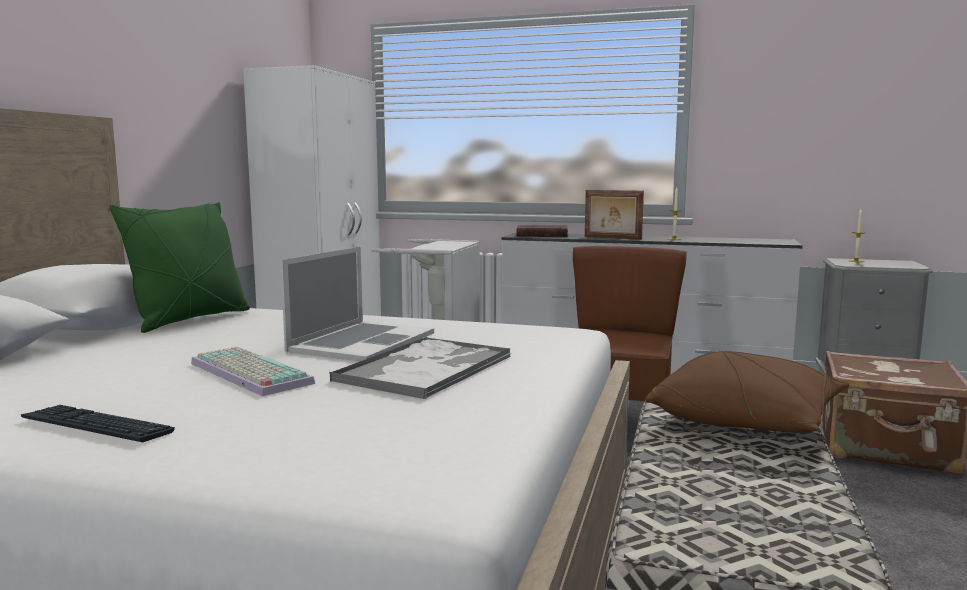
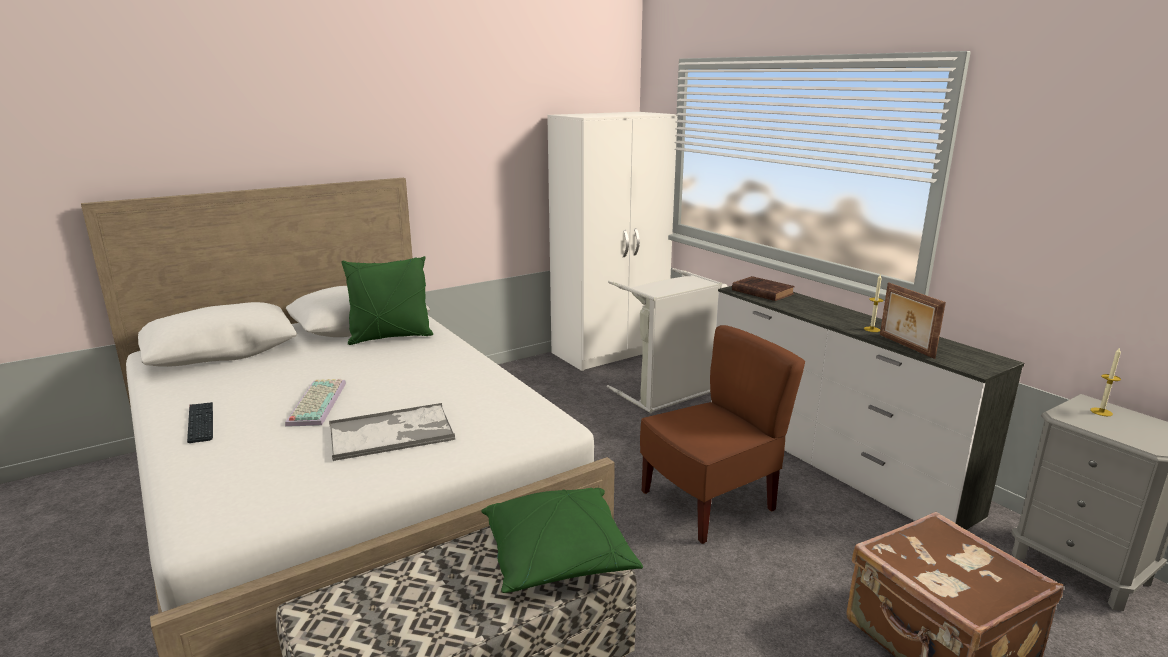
camera: 40 degrees right, 10 degrees up
(361, 342) = (418, 392): laptop -> none
(612, 238) = (811, 313): picture frame -> picture frame (905, 346)
(746, 421) = (559, 558): brown pillow -> green pillow

